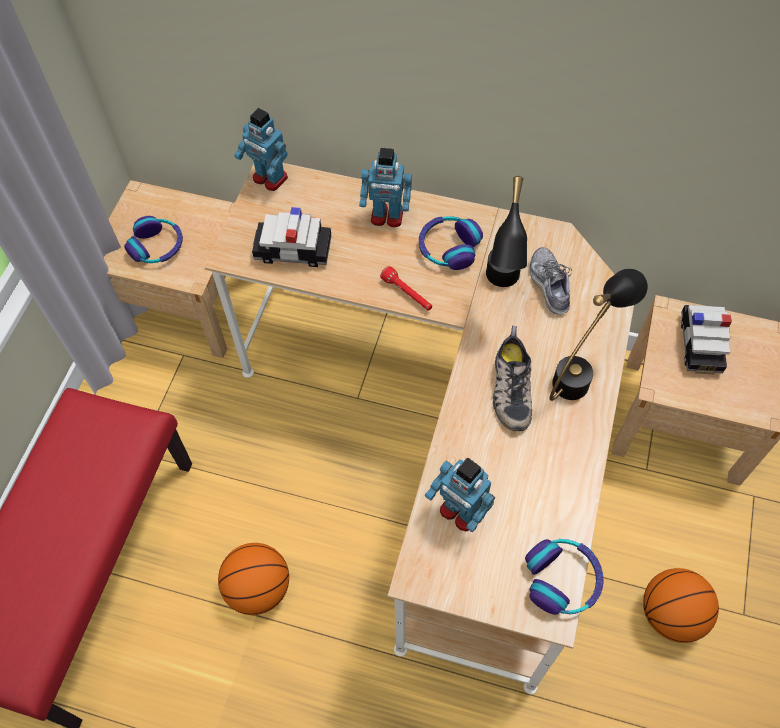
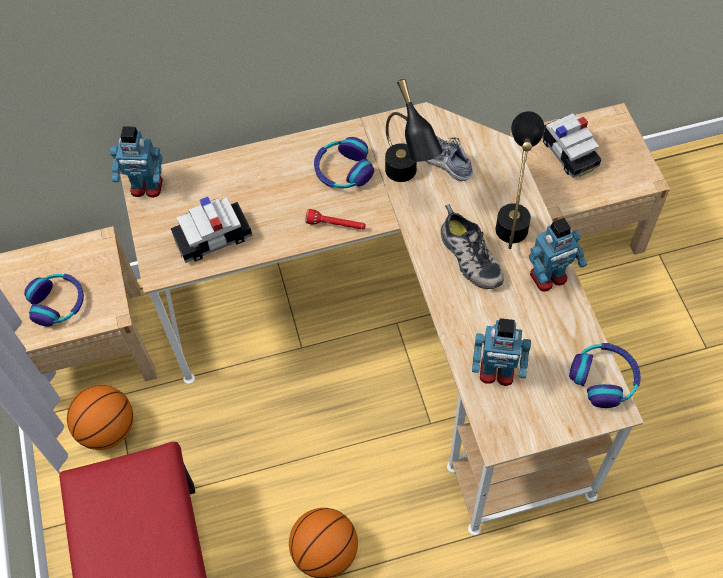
camera: 30 degrees left, 0 degrees up
(387, 216) = (273, 170): toy robot -> toy robot (549, 277)
(671, 614) = (656, 378): basketball -> basketball (108, 429)

